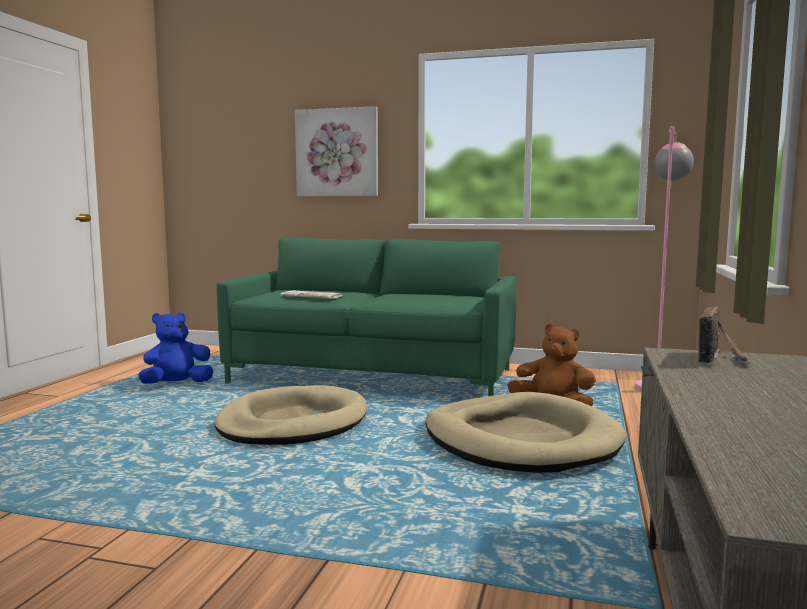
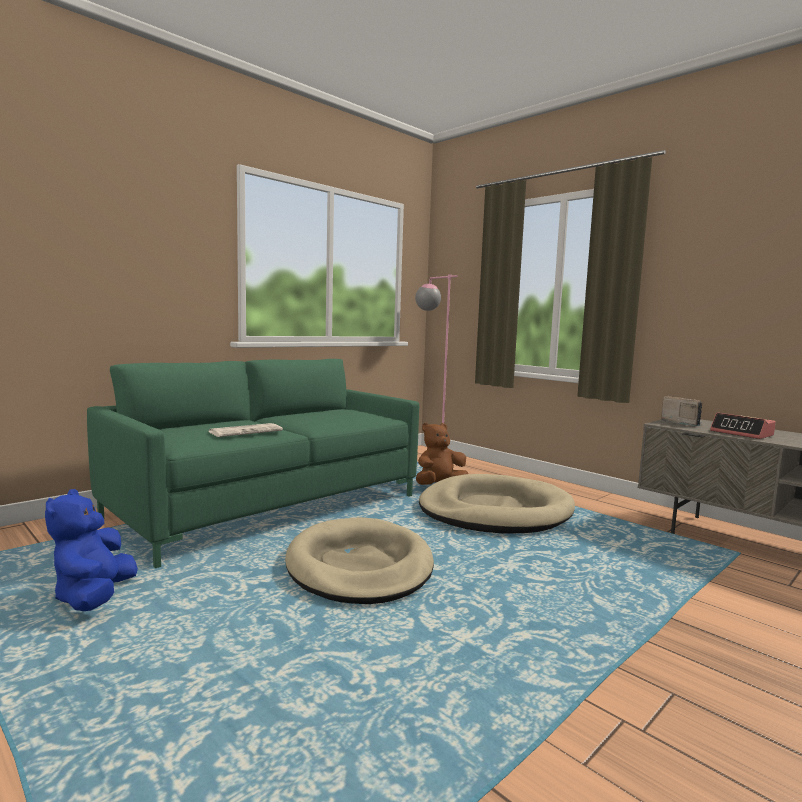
camera: 60 degrees left, 0 degrees up
(337, 153) = (145, 256): picture -> none
(718, 384) = (742, 433): none -> alarm clock

